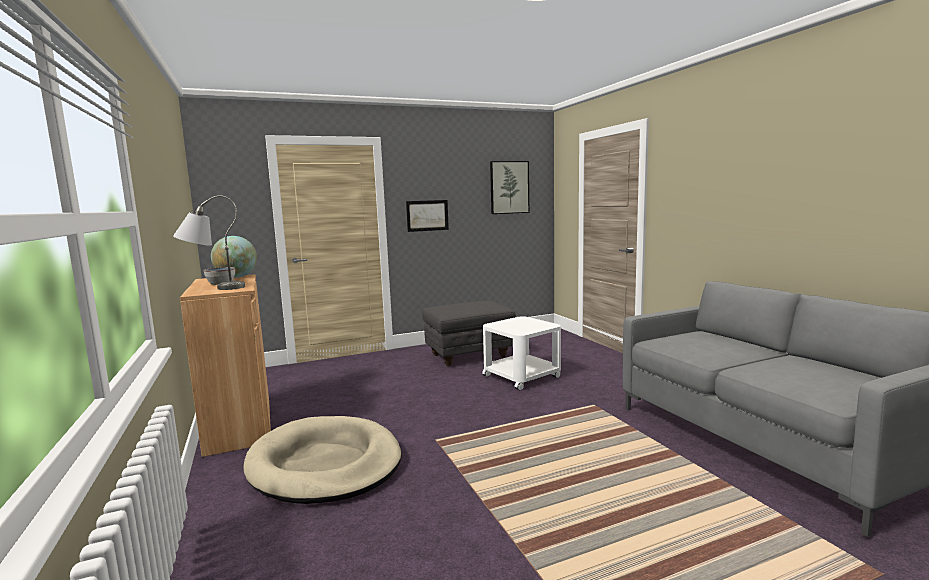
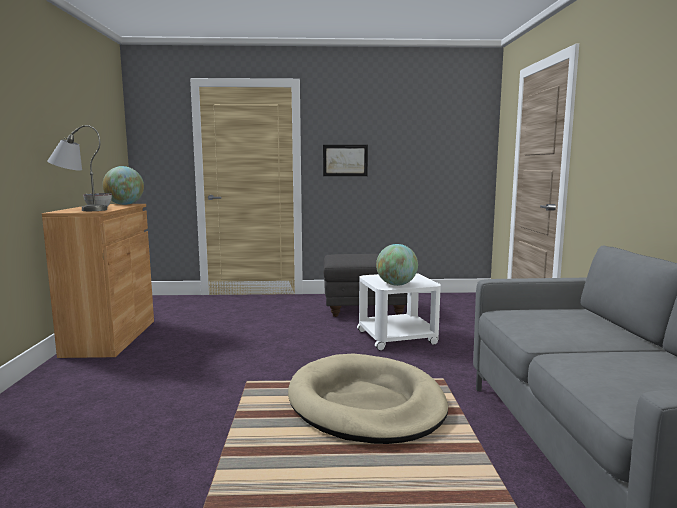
camera: 20 degrees right, 0 degrees up
(325, 464) = (134, 383): beige dog bed -> beige dog bed (366, 404)
(509, 187) = (441, 133): picture -> none
(526, 329) = (396, 285): none -> globe

